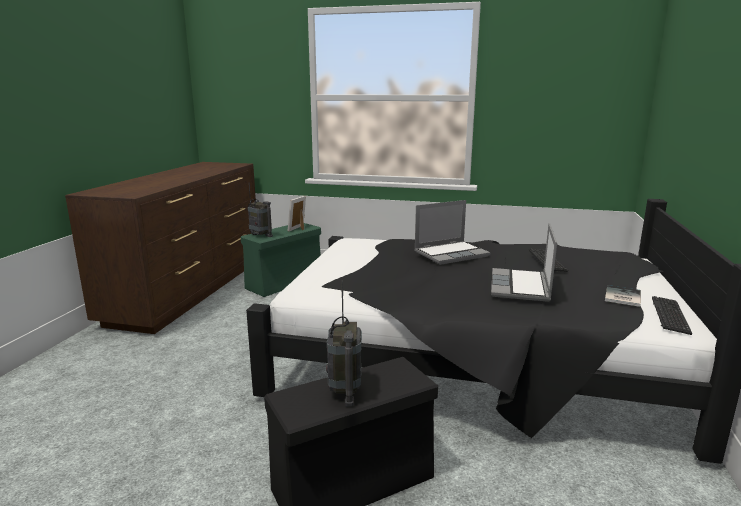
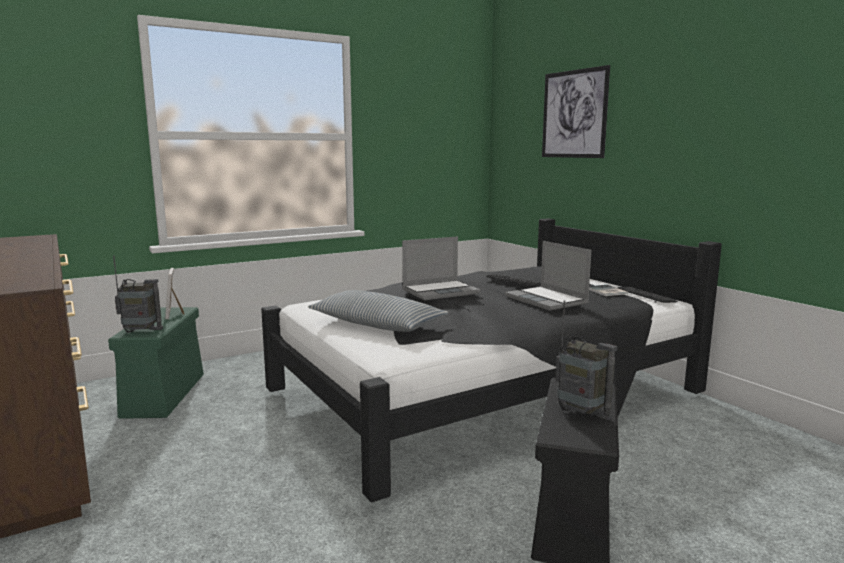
camera: 45 degrees left, 5 degrees down
(349, 267) = (377, 324): none -> pillow
(451, 254) = (440, 291): laptop -> laptop turned 45 degrees clockwise
(702, 73) = (574, 114): none -> picture

